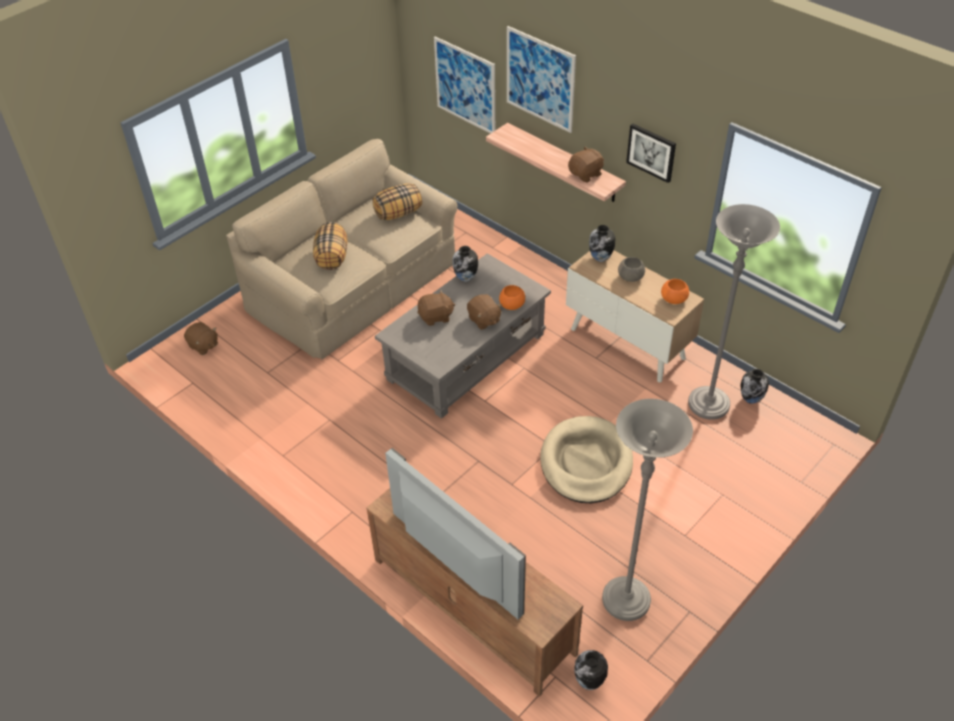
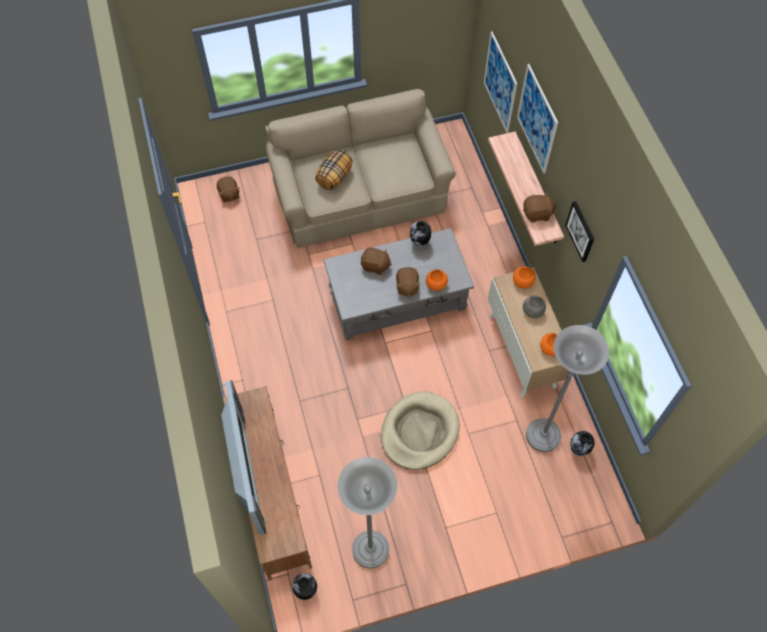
camera: 30 degrees right, 15 degrees up
(398, 213) = (408, 160): pillow -> none
(600, 258) = (523, 282): vase -> orange bowl

